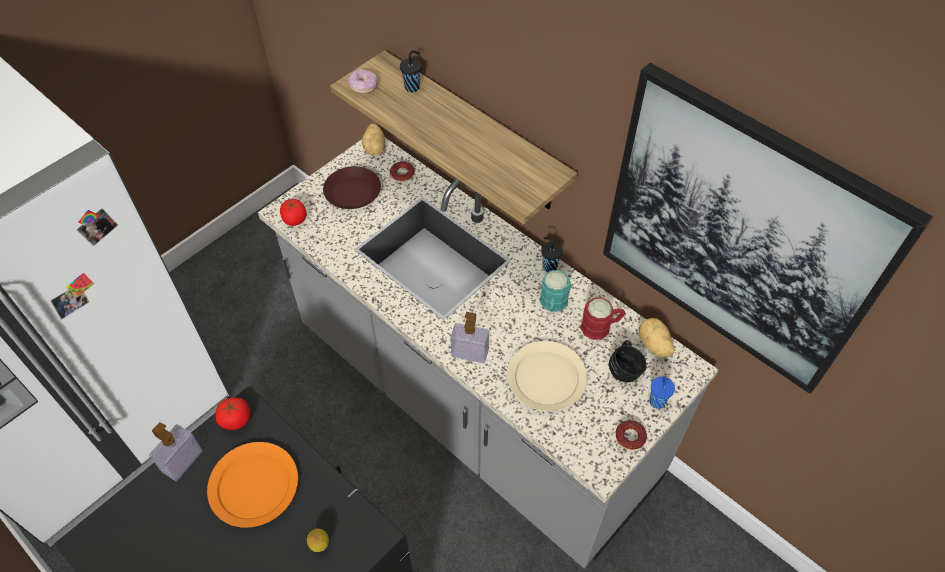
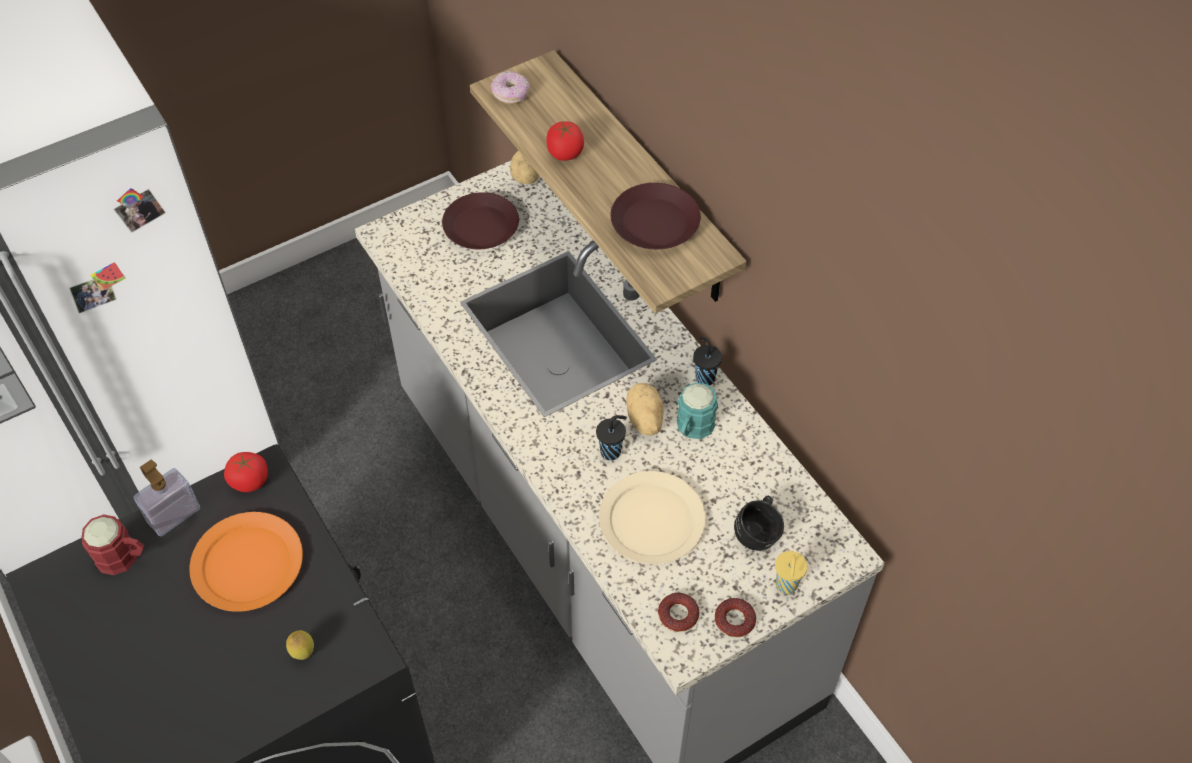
camera: 15 degrees right, 0 degrees up
(294, 219) = (397, 248): tomato -> tomato (565, 153)
(402, 174) = (552, 216): donut -> donut (678, 615)
(413, 87) = (573, 106): black cup -> black cup (612, 451)
(470, 352) = (564, 466): soap dispenser -> none
(503, 159) = (656, 223): none -> brown plate
(601, 327) = (746, 472): red mug -> red mug (124, 557)
(653, 345) = (808, 512): potato -> potato (643, 420)
(657, 402) = (786, 586): blue cup -> yellow cup
(739, 235) = (909, 385): picture -> none

